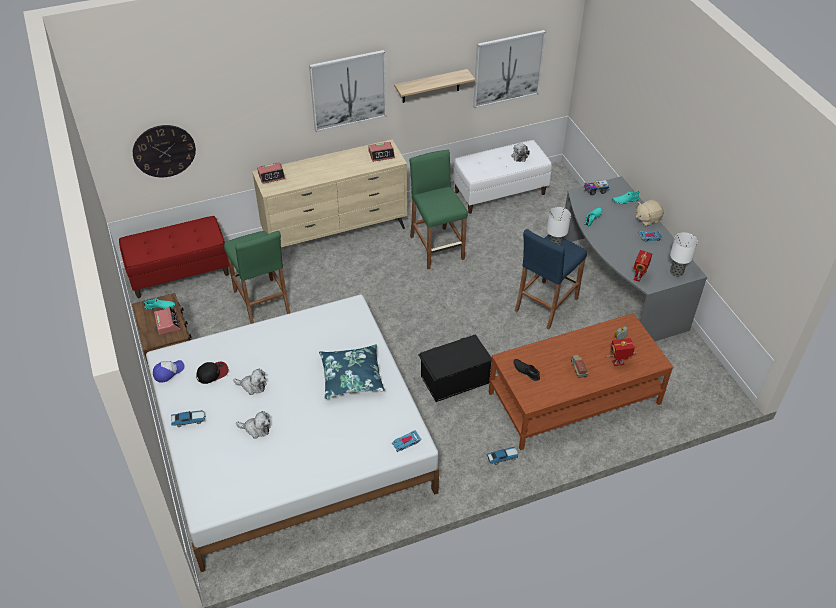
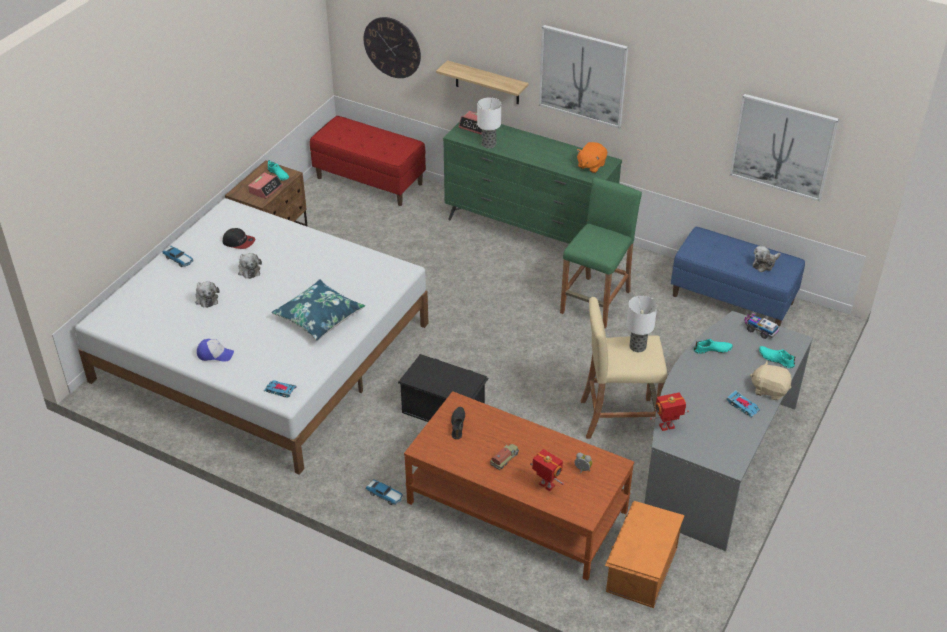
camera: 50 degrees right, 5 degrees down
(168, 372) = (216, 220): cap -> cap (215, 354)
(261, 302) = (393, 241): green stool -> none
(336, 233) = (529, 232): beige dresser -> green dresser
(381, 154) = (591, 165): alarm clock -> orange plush toy
(431, 86) = (680, 119): shelf -> shelf (487, 83)
(500, 192) = (733, 299): white bench -> blue bench
(546, 304) = (618, 418): blue stool -> beige stool
(672, 374) = (640, 569): none -> orange storage box
(676, 272) = (715, 452): table lamp -> table lamp (489, 144)

